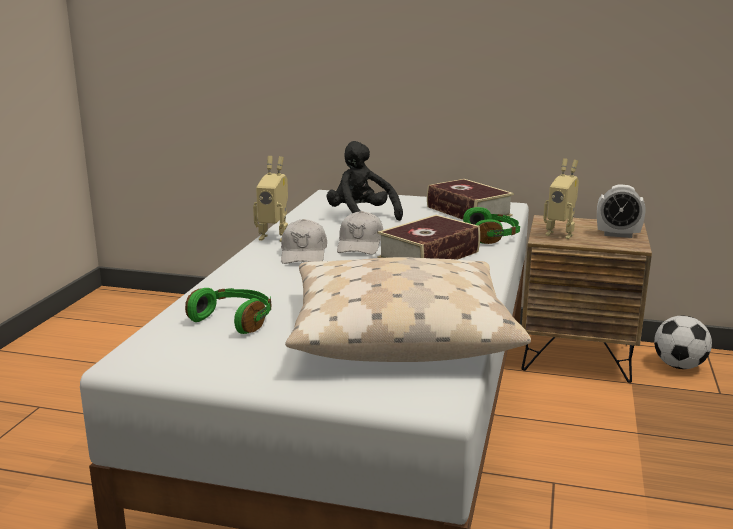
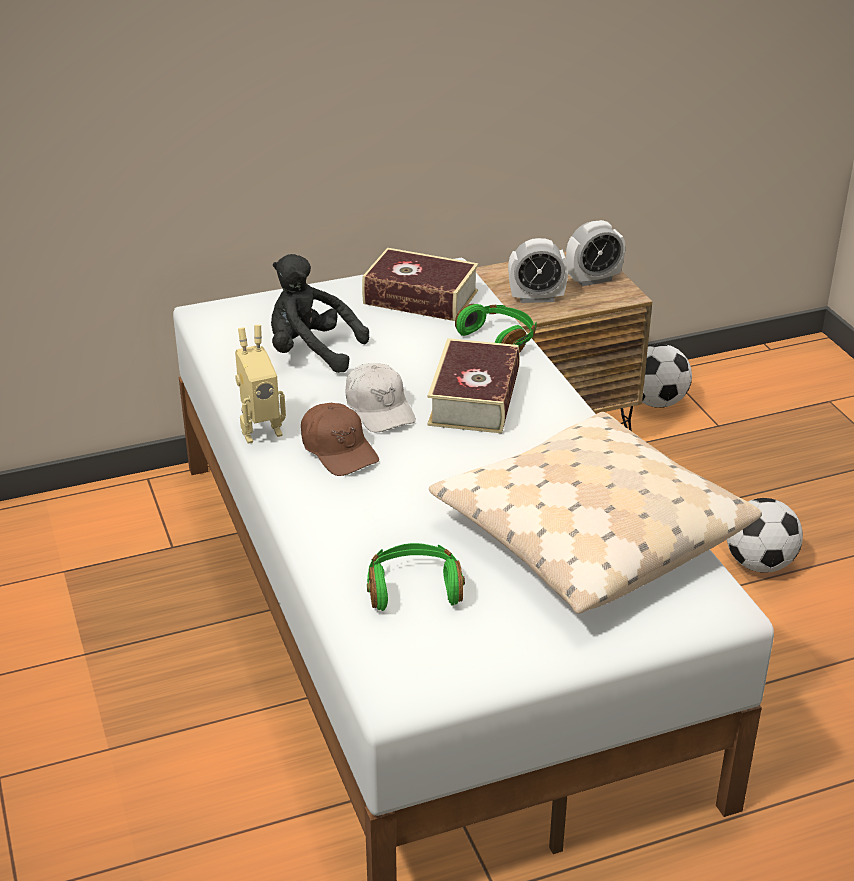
camera: 35 degrees left, 15 degrees up
(304, 254) = (338, 450): white cap -> brown cap
(560, 234) = (536, 298): toy robot -> alarm clock
(667, 487) = (759, 563): none -> football

